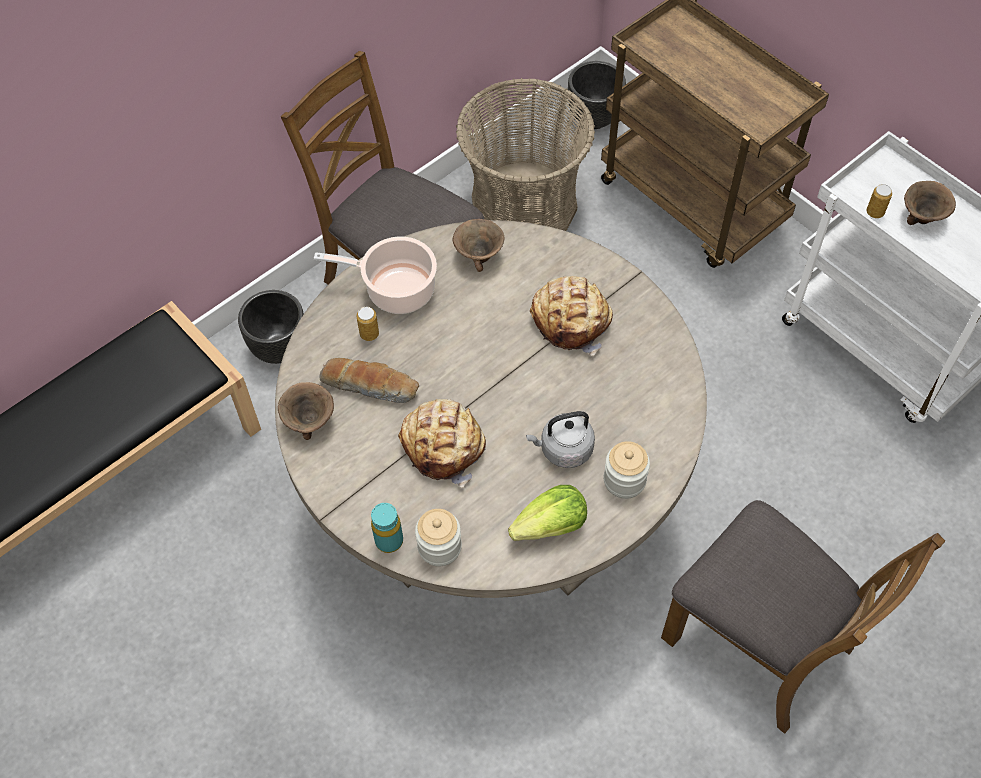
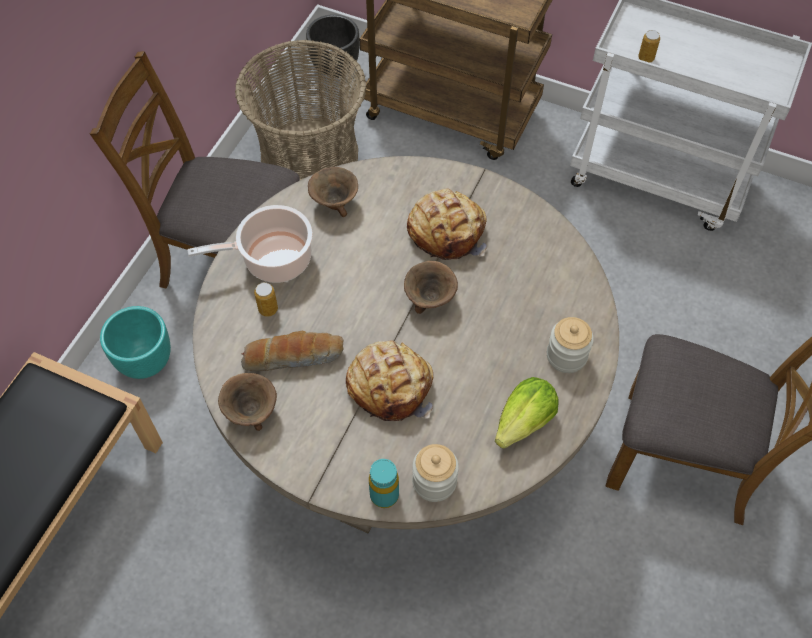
camera: 25 degrees left, 0 degrees up
(279, 349) = (145, 362): black planter -> turquoise planter
(563, 449) = (499, 349): grey kettle -> none
(923, 217) = (685, 50): brown bowl -> brown bowl (430, 298)

